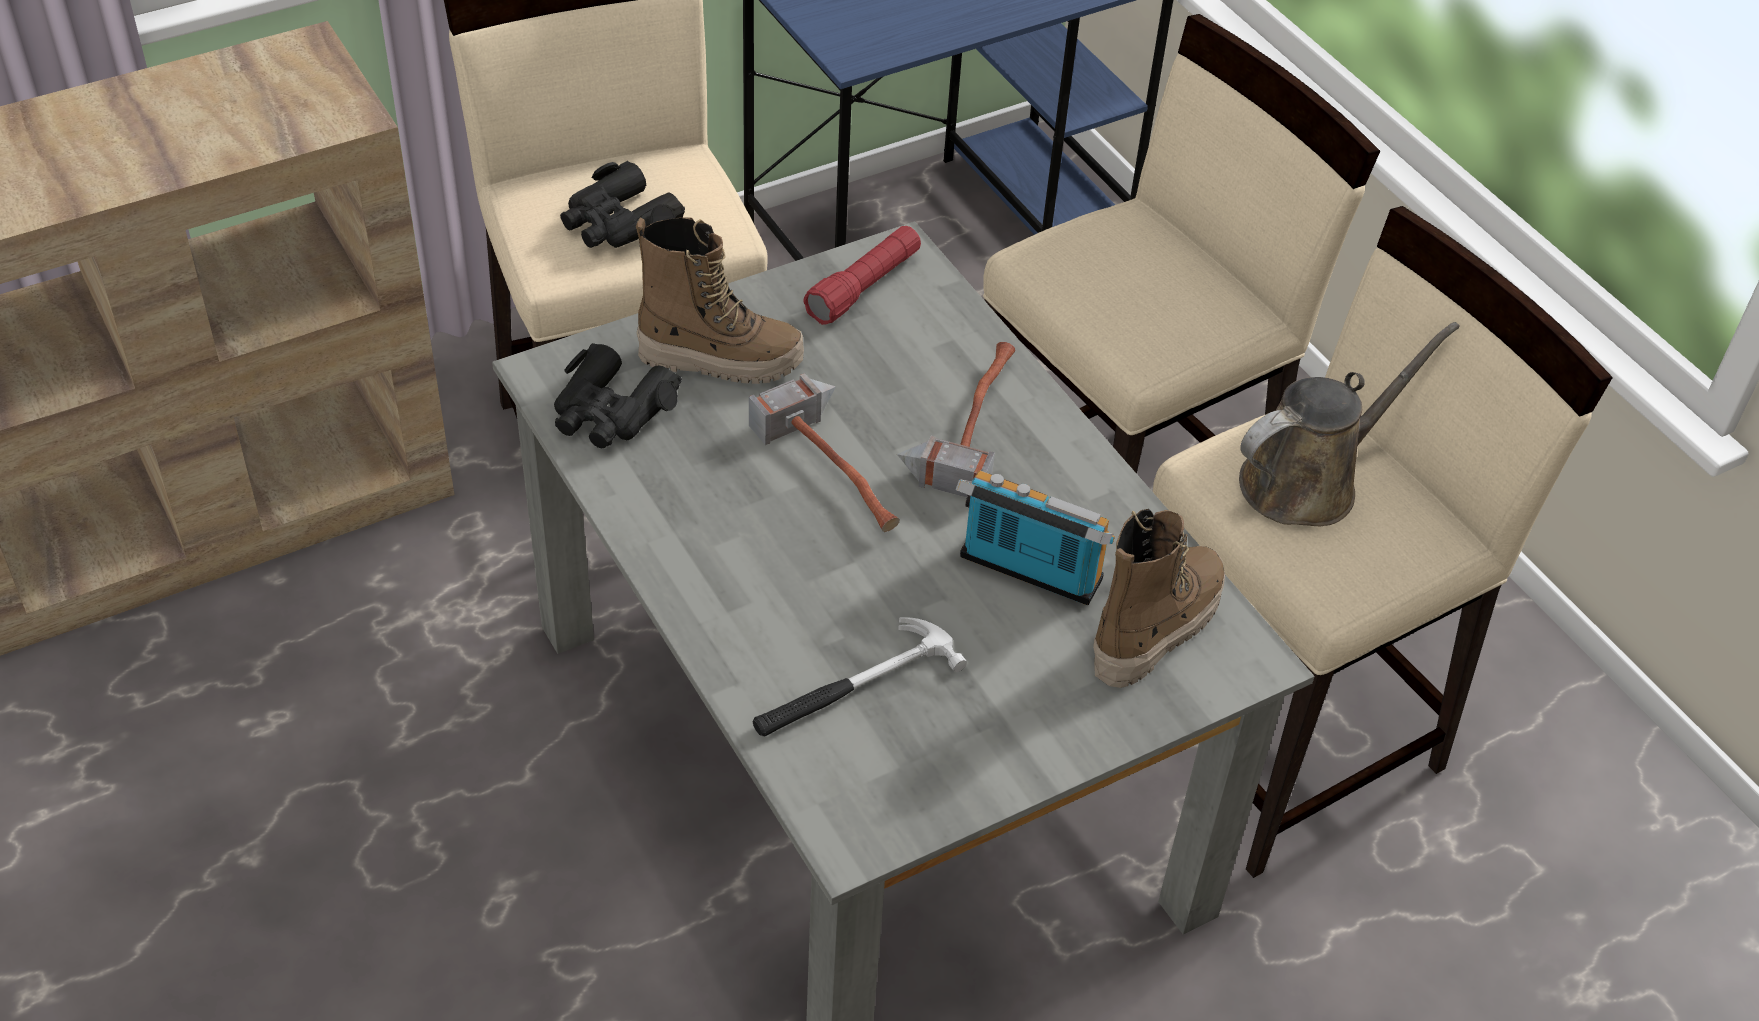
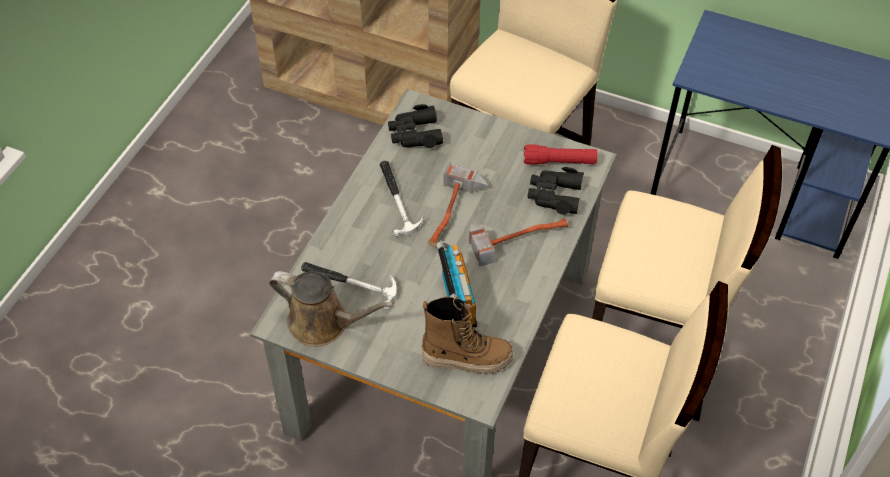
camera: 55 degrees right, 5 degrees up
(618, 222) = (514, 73): black binoculars -> black binoculars (554, 195)
(720, 359) = (474, 146): boot -> none
(732, 518) = (397, 199): none -> hammer
(1308, 481) = (605, 367): brown watering can -> brown watering can (323, 323)

